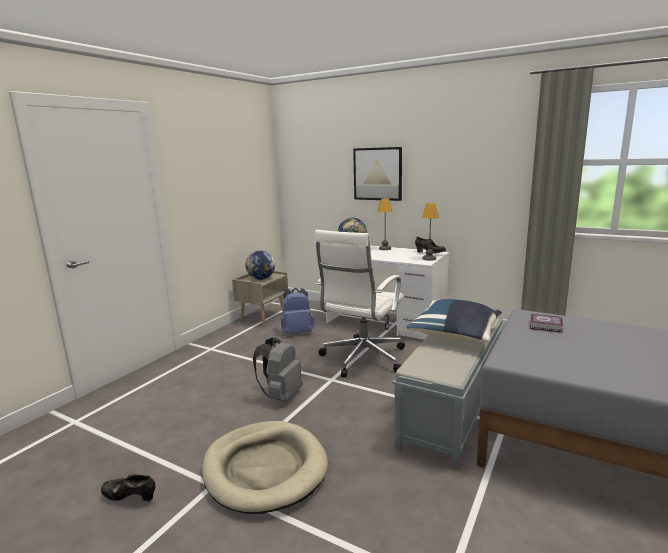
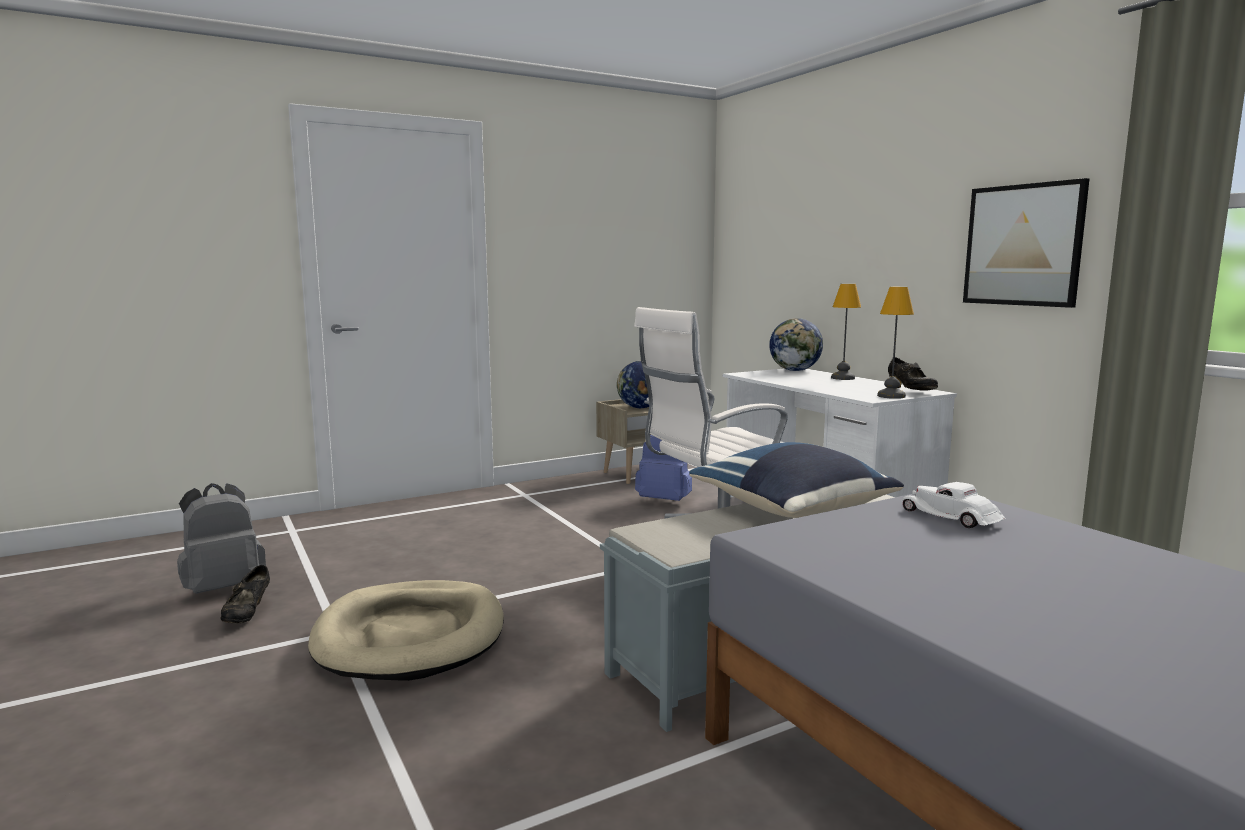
camera: 30 degrees right, 5 degrees down
(130, 498) = (247, 614): black shoe -> black shoe turned 135 degrees counterclockwise
(281, 396) = (539, 566): grey backpack -> grey backpack (224, 587)
(377, 174) = (850, 241): picture -> picture (1023, 245)
(546, 326) = (951, 517): book -> white toy car

